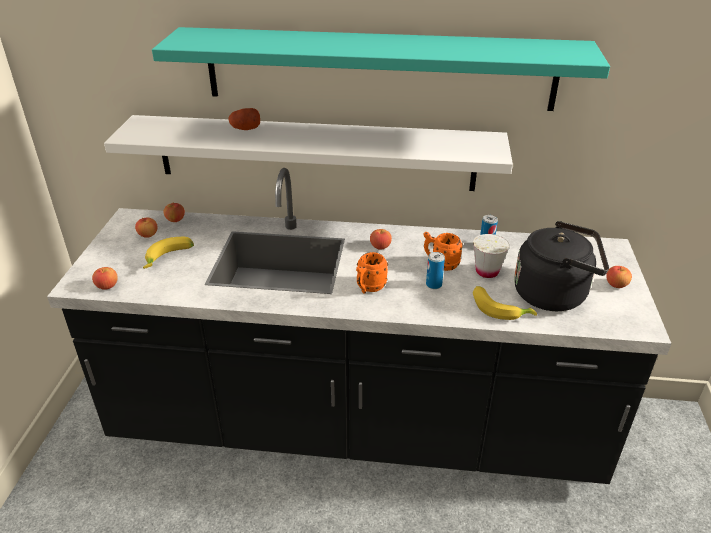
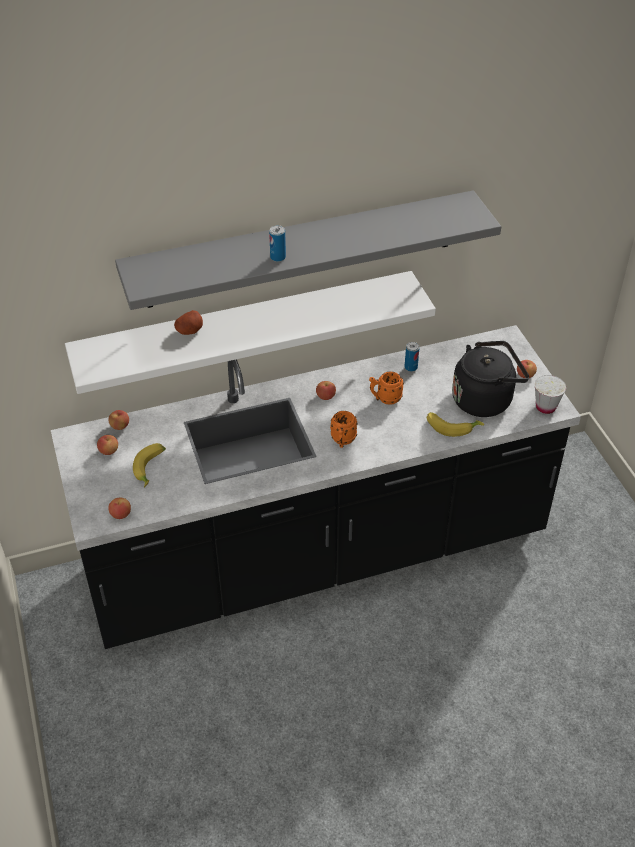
camera: 25 degrees left, 10 degrees up
(379, 69) = (301, 249): turquoise shelf -> grey shelf
(434, 284) = (391, 420): can -> can (278, 257)
(487, 271) = (425, 394): white cup -> white cup (545, 407)

